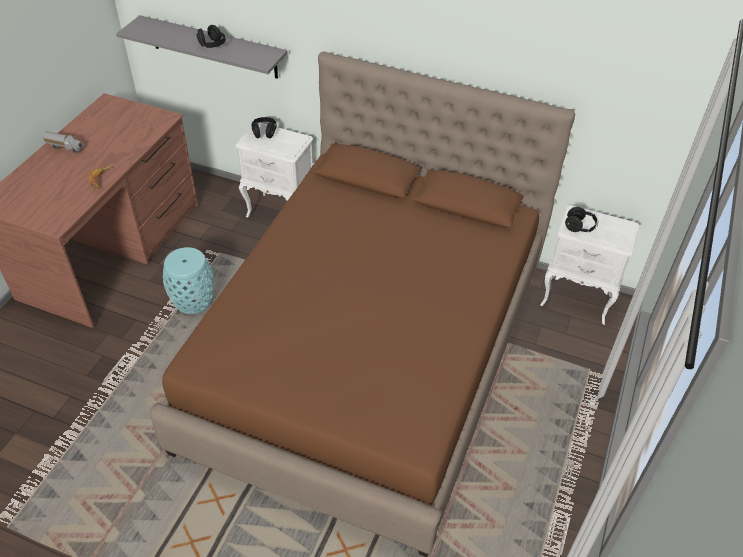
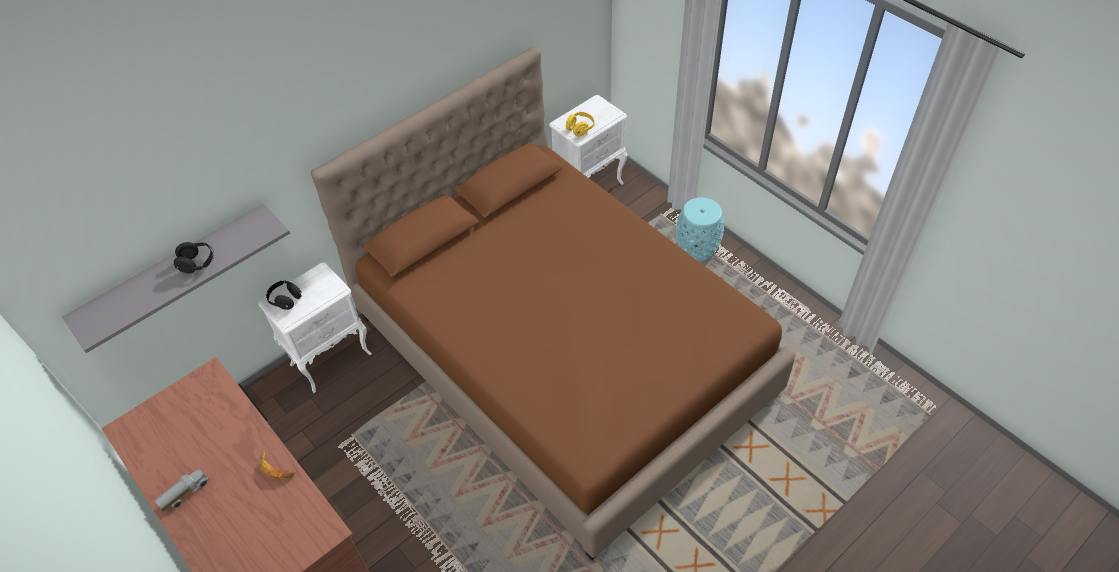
camera: 60 degrees left, 5 degrees up
(193, 301) = (405, 481): turquoise stool -> turquoise stool (697, 248)
(580, 227) = (580, 129): black headphones -> yellow headphones

